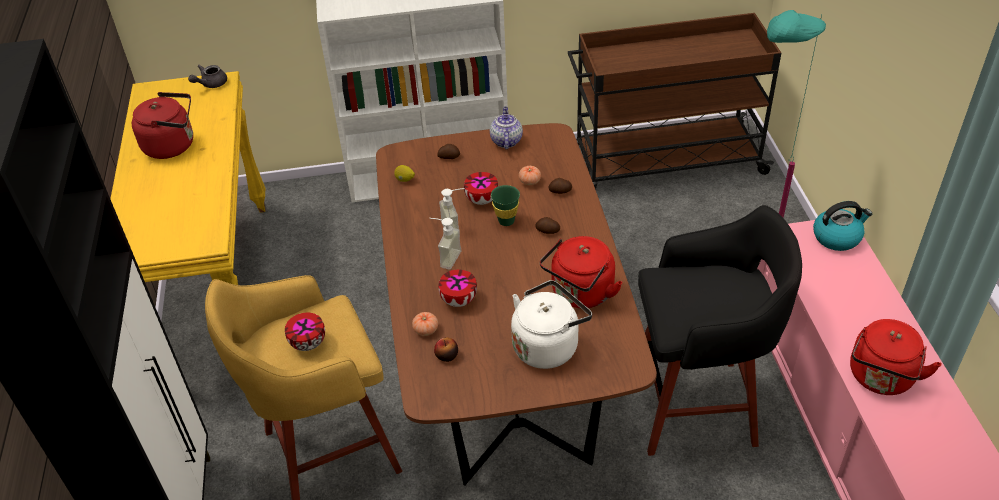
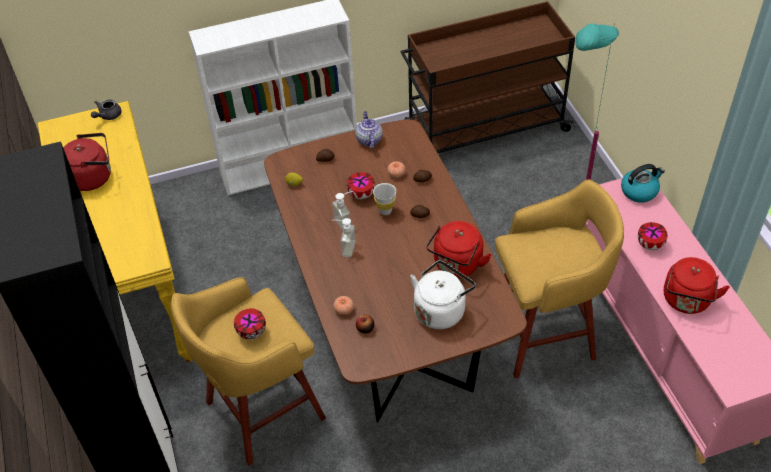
camera: 10 degrees left, 5 degrees up
(458, 300) = (363, 282): bowl -> bowl (649, 245)
(506, 221) = (385, 210): green cup -> white cup
(697, 407) = (545, 334): black stool -> yellow stool

